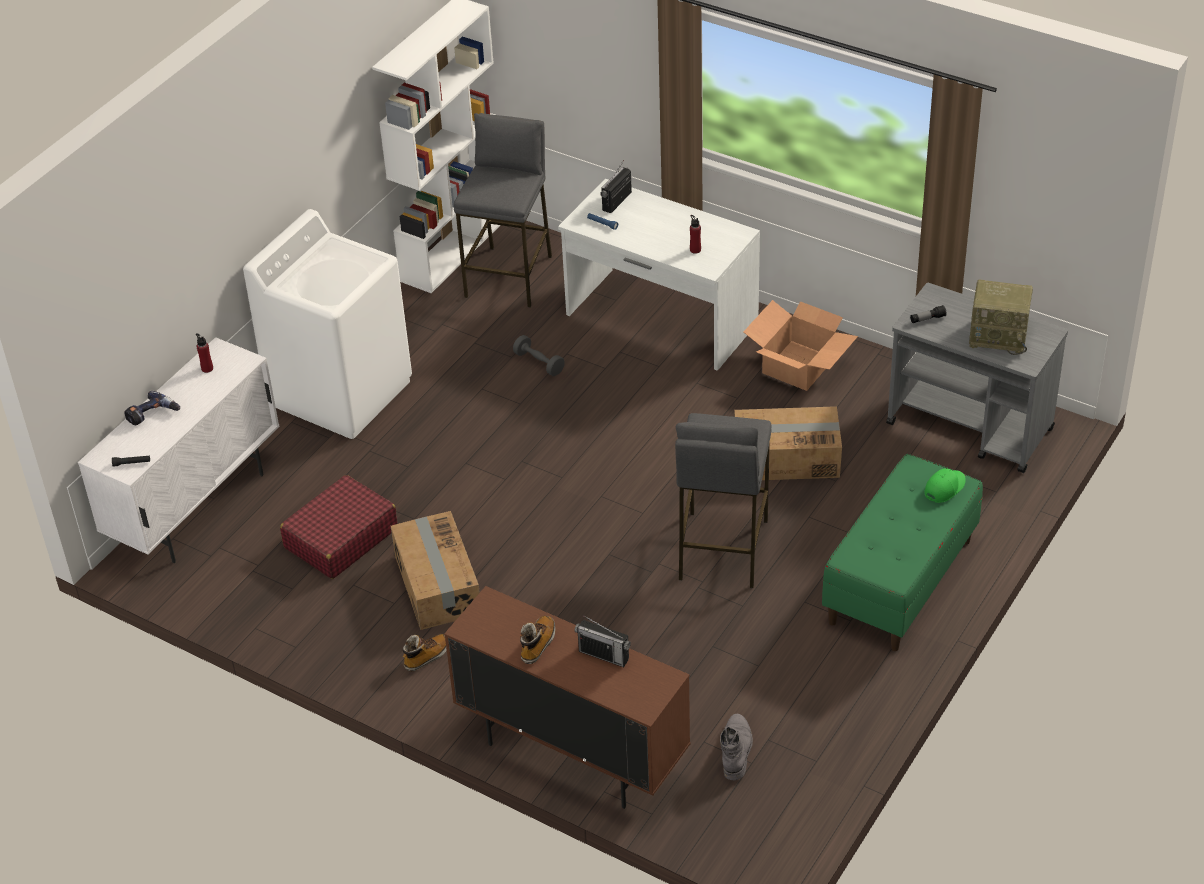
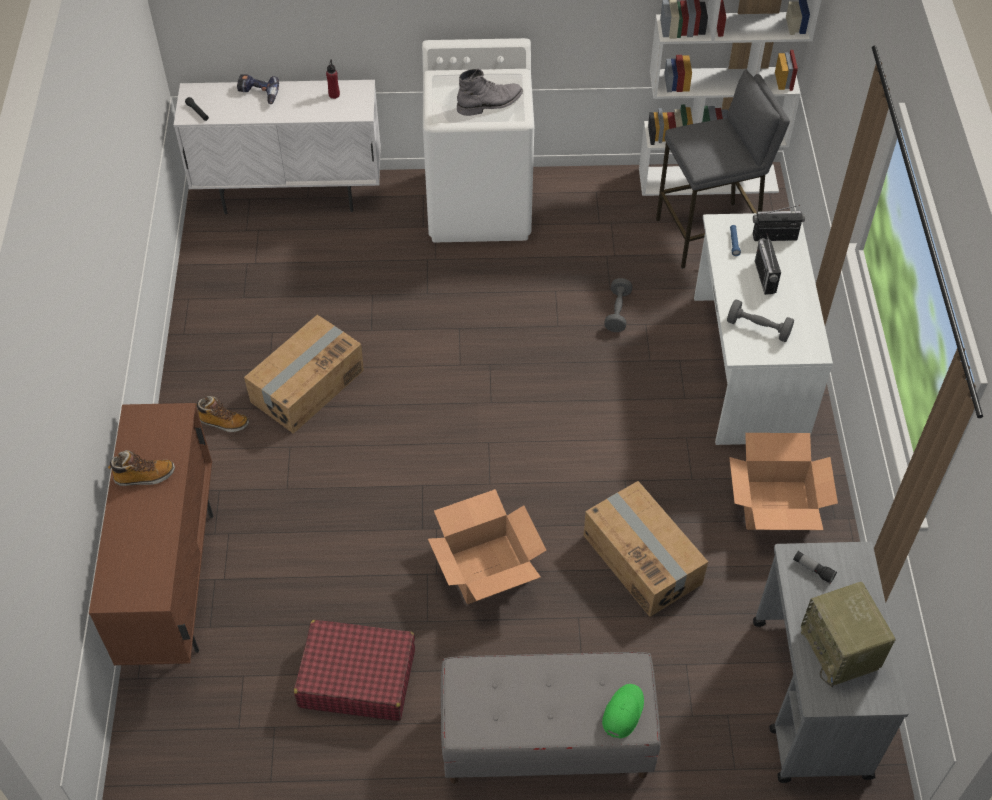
camera: 55 degrees right, 10 degrees up
(340, 538) = (317, 296): red suitcase -> red suitcase (356, 677)
(604, 655) = (158, 532): radio -> radio (765, 277)
(695, 250) = (758, 328): red bottle -> grey dumbbell
(721, 550) = (486, 568): grey stool -> cardboard box
(736, 750) = (247, 707): grey boot -> grey boot (490, 103)
(900, 582) = (546, 741): green bench -> grey bench
(944, 488) = (623, 712): green cap -> green cap turned 75 degrees counterclockwise

